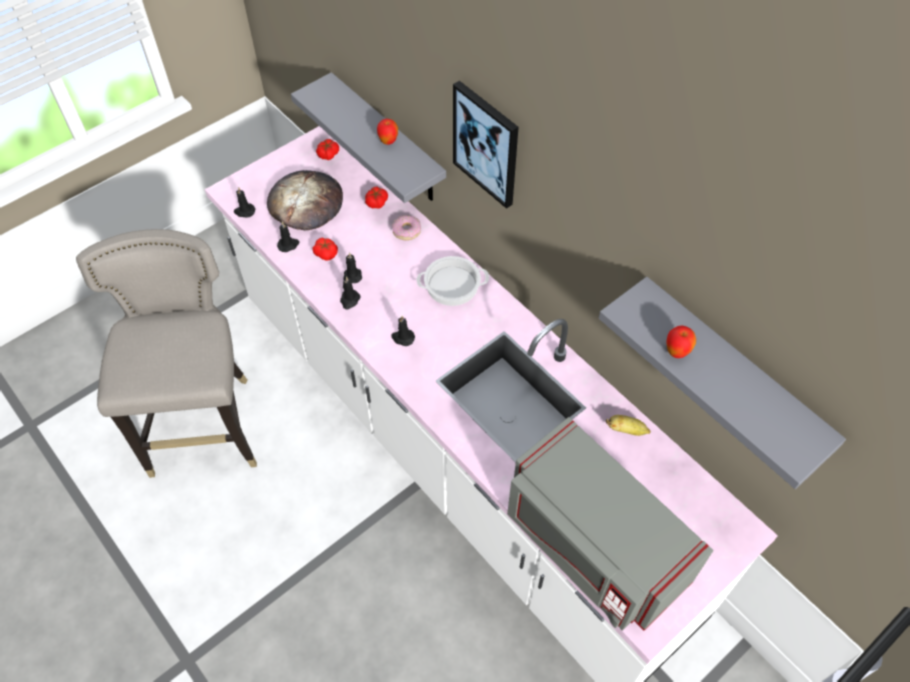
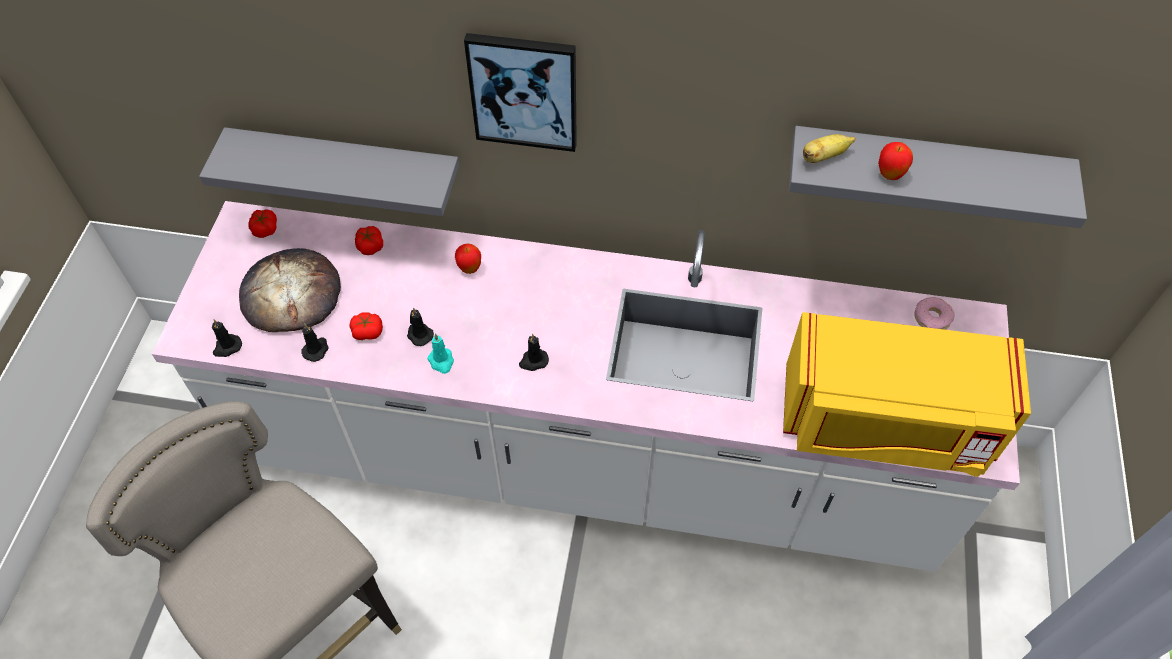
camera: 40 degrees left, 0 degrees up
(349, 300) = (441, 361): black candle -> turquoise candle
(388, 141) = (367, 163): apple -> apple (470, 269)
(406, 231) = (431, 255): donut -> donut (932, 318)
(452, 286) = (531, 279): cooking pot -> none
(593, 545) = (885, 423): grey microwave -> yellow microwave
(626, 430) = (813, 303): banana -> banana (824, 157)

